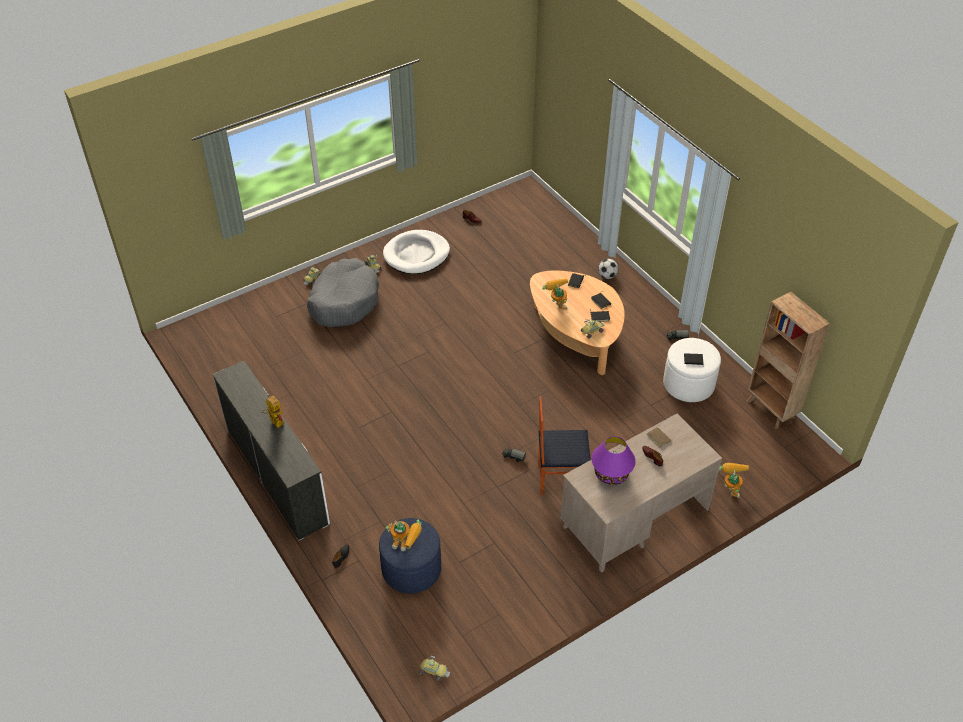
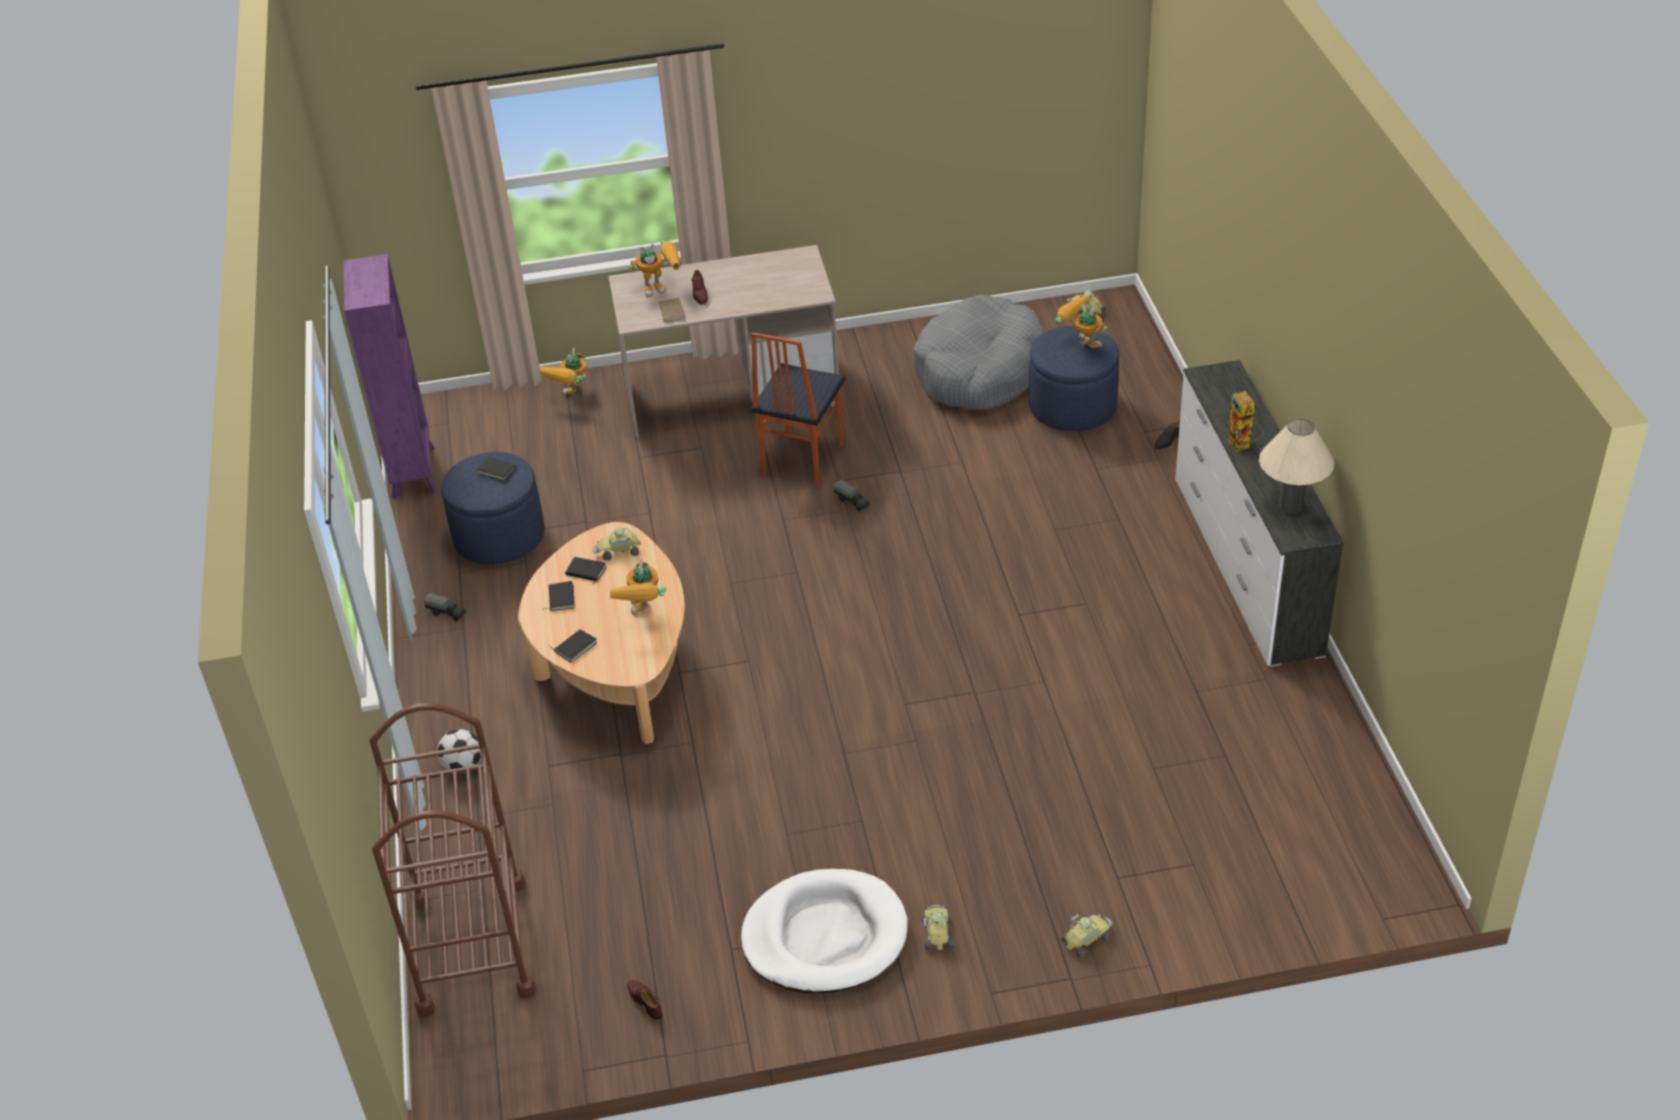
camera: 155 degrees left, 5 degrees down
(242, 389) = (1290, 505): none -> beige table lamp
(344, 301) = (1034, 860): grey dog bed -> grey dog bed (979, 371)
(548, 219) = (472, 946): none -> brown cart
(559, 479) = (801, 459): chair -> chair turned 90 degrees clockwise
(611, 474) = (770, 288): purple table lamp -> none
(680, 456) = (661, 287): none -> toy robot
(688, 384) = (499, 536): white ottoman -> blue ottoman
(771, 410) = (414, 471): brown bookcase -> purple bookcase

